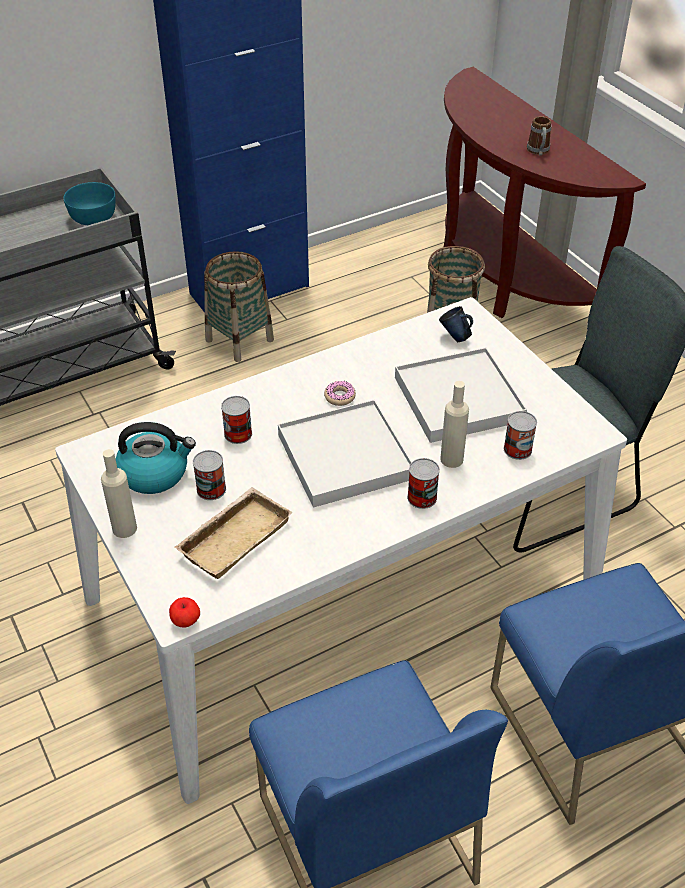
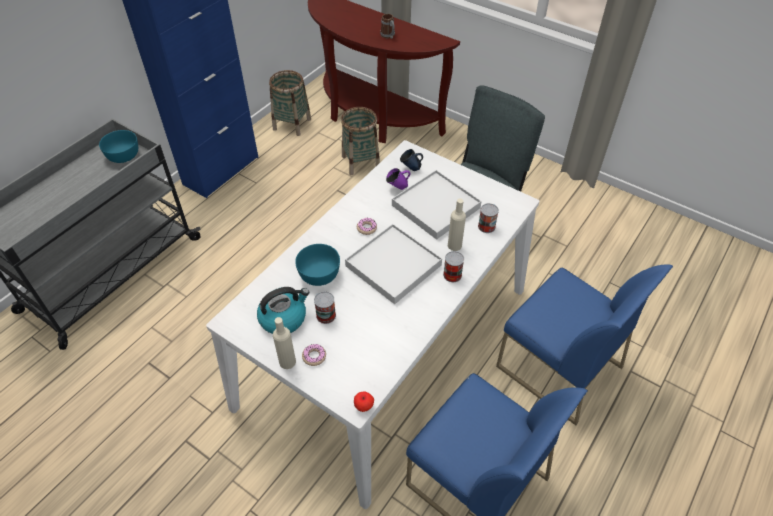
camera: 25 degrees left, 5 degrees up
(162, 535) = (314, 356): none -> donut
(234, 536) = (359, 340): beige tray -> none
(238, 434) = (320, 273): can -> turquoise bowl
(240, 340) = (233, 205): basket -> basket (292, 124)
(419, 357) = (398, 188): none -> purple mug

